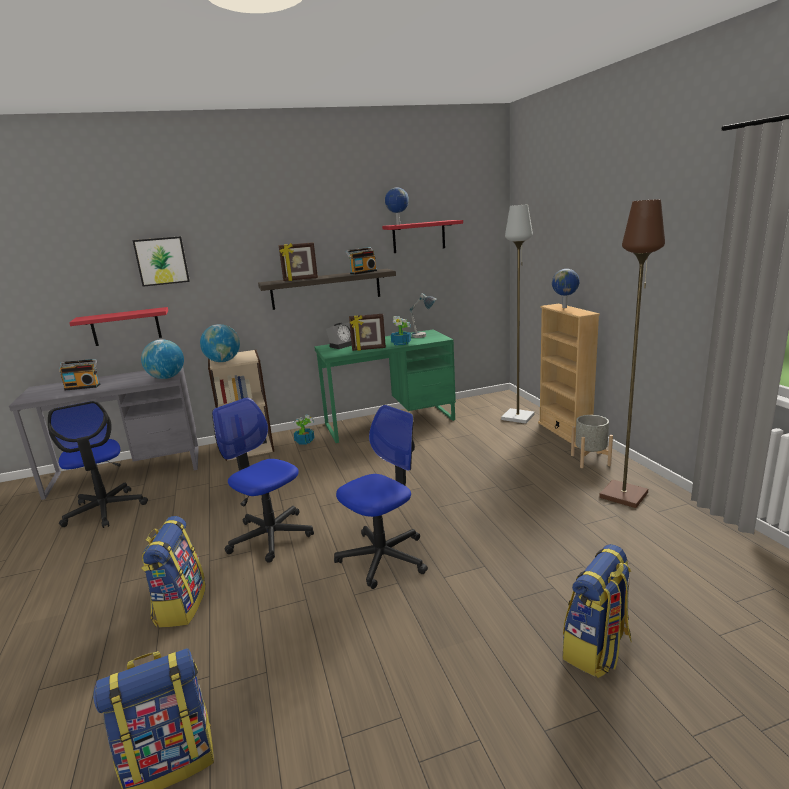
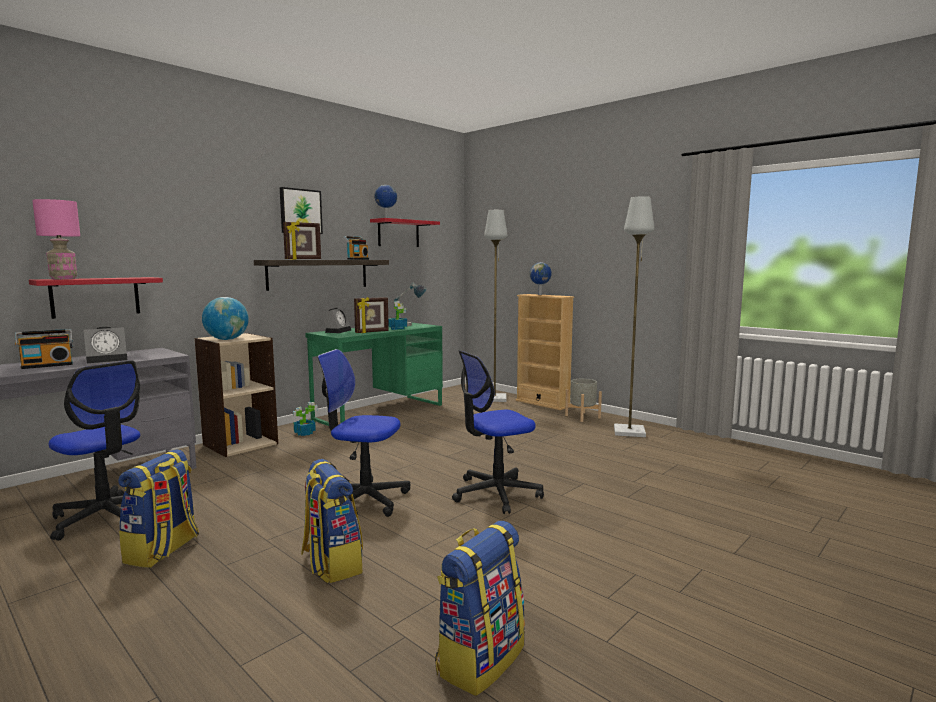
camera: 30 degrees left, 10 degrees down
(94, 317) = (64, 279): none -> pink table lamp
(125, 381) = (108, 359): none -> alarm clock
(162, 261) = (151, 223): picture -> picture (300, 211)
(166, 378) = (165, 354): globe -> none
(383, 558) = (495, 493): office chair -> office chair turned 135 degrees counterclockwise
(597, 649) = (713, 508): backpack -> backpack (163, 551)
(624, 495) = (629, 432): brown floor lamp -> grey floor lamp

